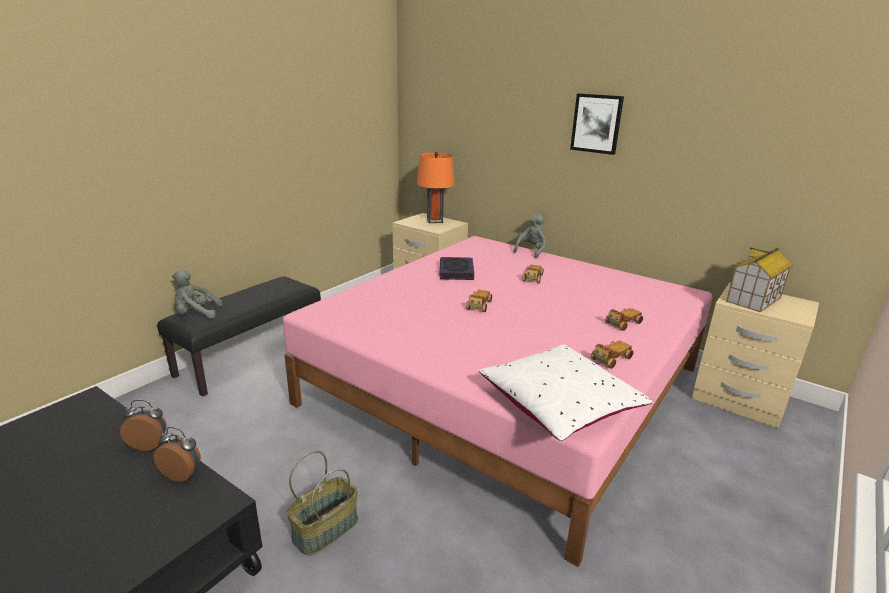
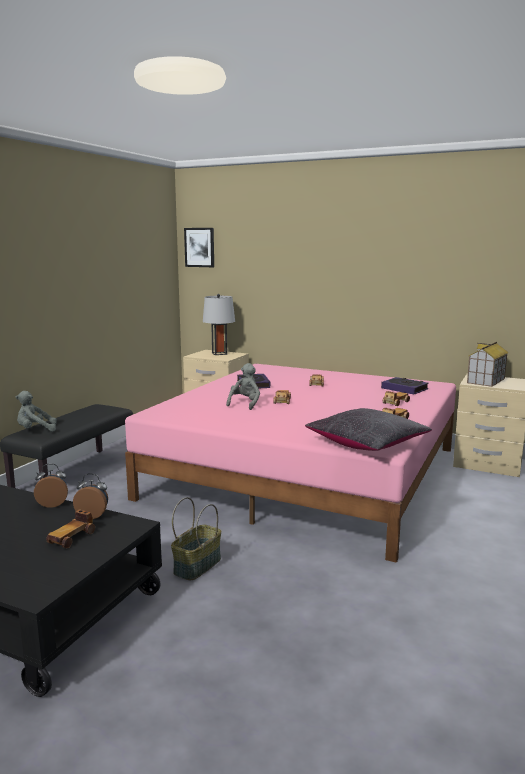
camera: 10 degrees left, 10 degrees down
(135, 516) = (72, 537): none -> toy car
(435, 221) = (219, 353): orange table lamp -> grey table lamp
(531, 251) = (307, 369): grey plush toy -> grey plush toy (245, 404)
(559, 404) = (366, 443): white pillow -> black pillow
(596, 123) = (351, 262): picture -> picture (199, 247)
(641, 297) = (404, 389): none -> book

